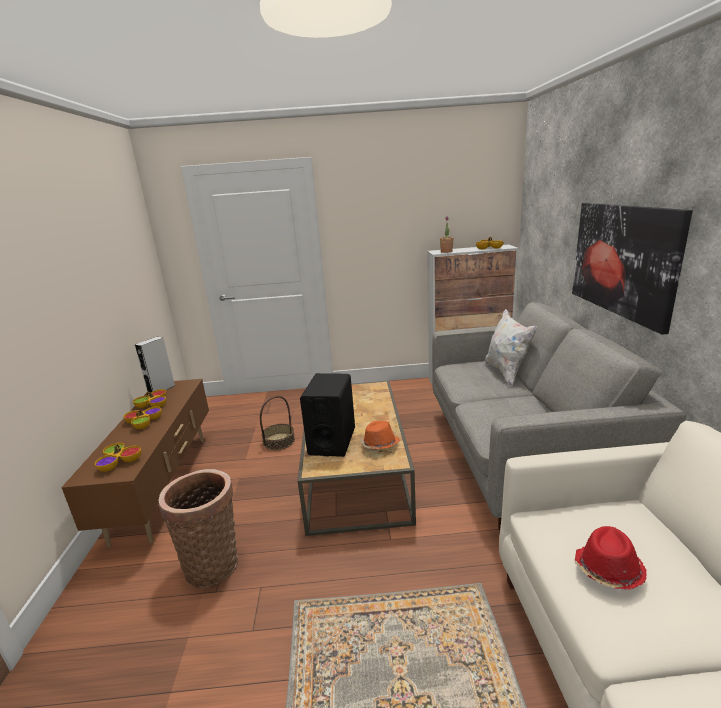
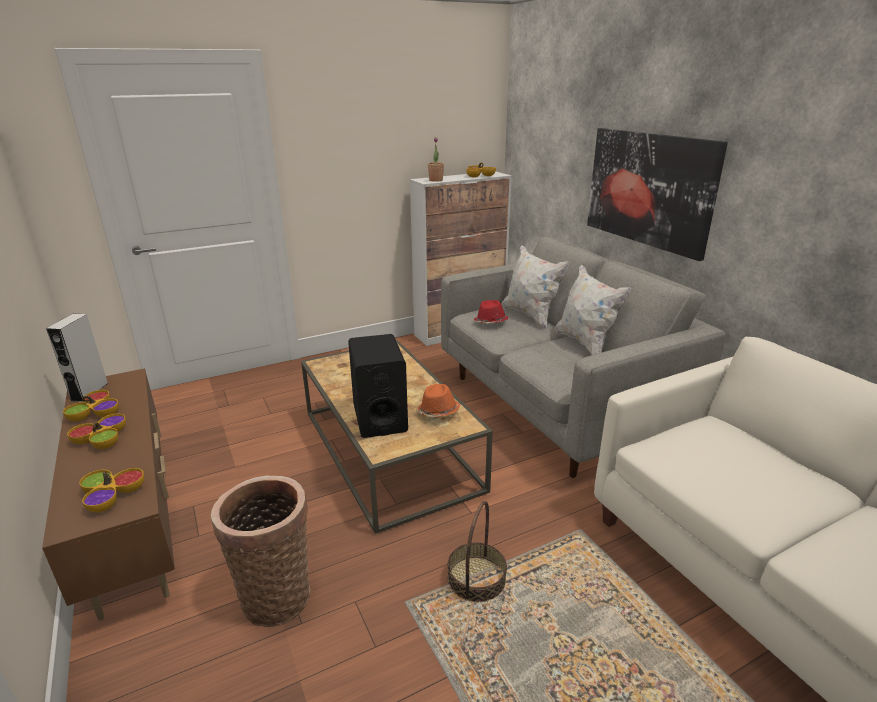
camera: 25 degrees left, 5 degrees up
(279, 441) = (269, 436): basket -> basket (476, 579)
(541, 405) = (585, 344): none -> white pillow
(607, 570) = (729, 474): red hat -> red hat (490, 322)

